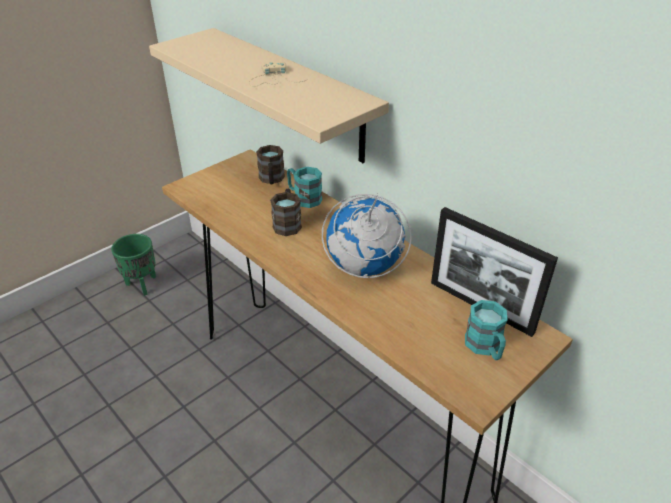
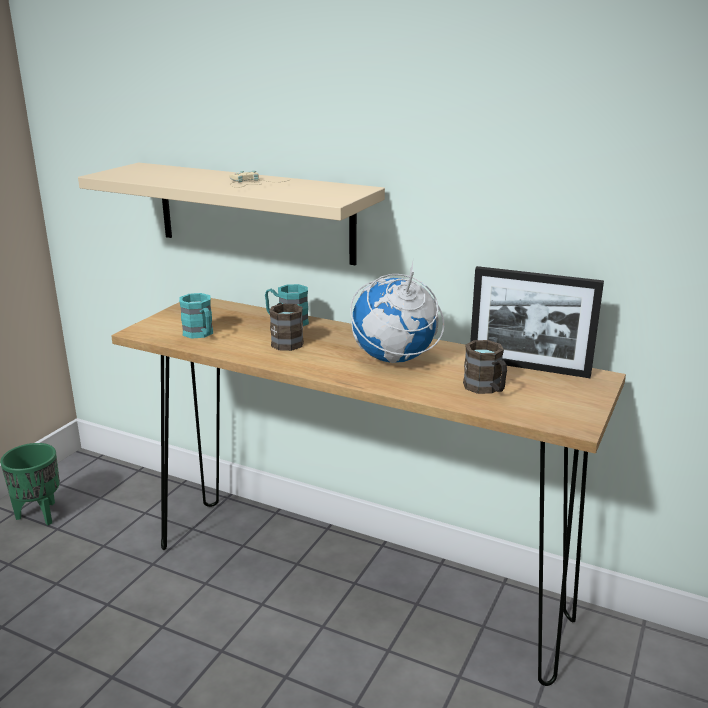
camera: 20 degrees left, 15 degrees down
(271, 180) = (240, 313): brown mug -> brown mug (486, 389)
(485, 348) = (555, 392): turquoise mug -> turquoise mug (200, 334)

